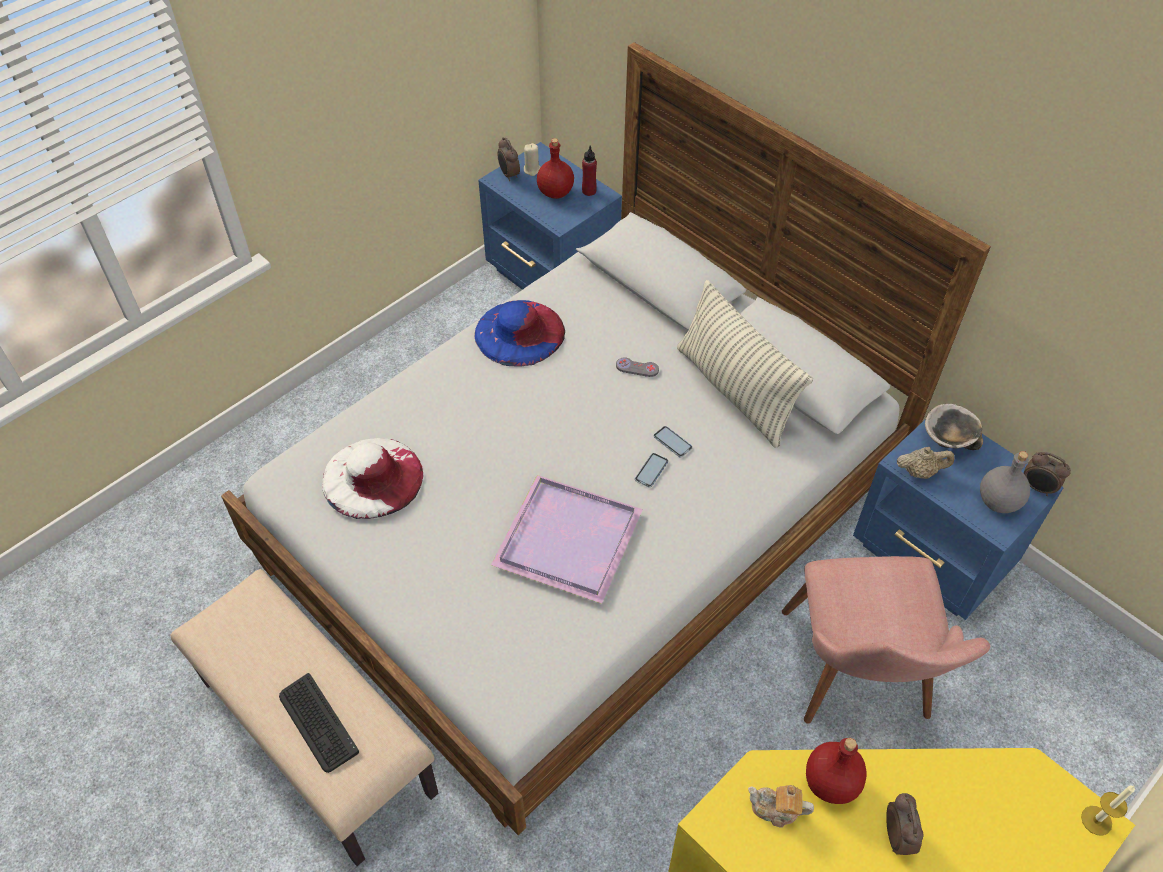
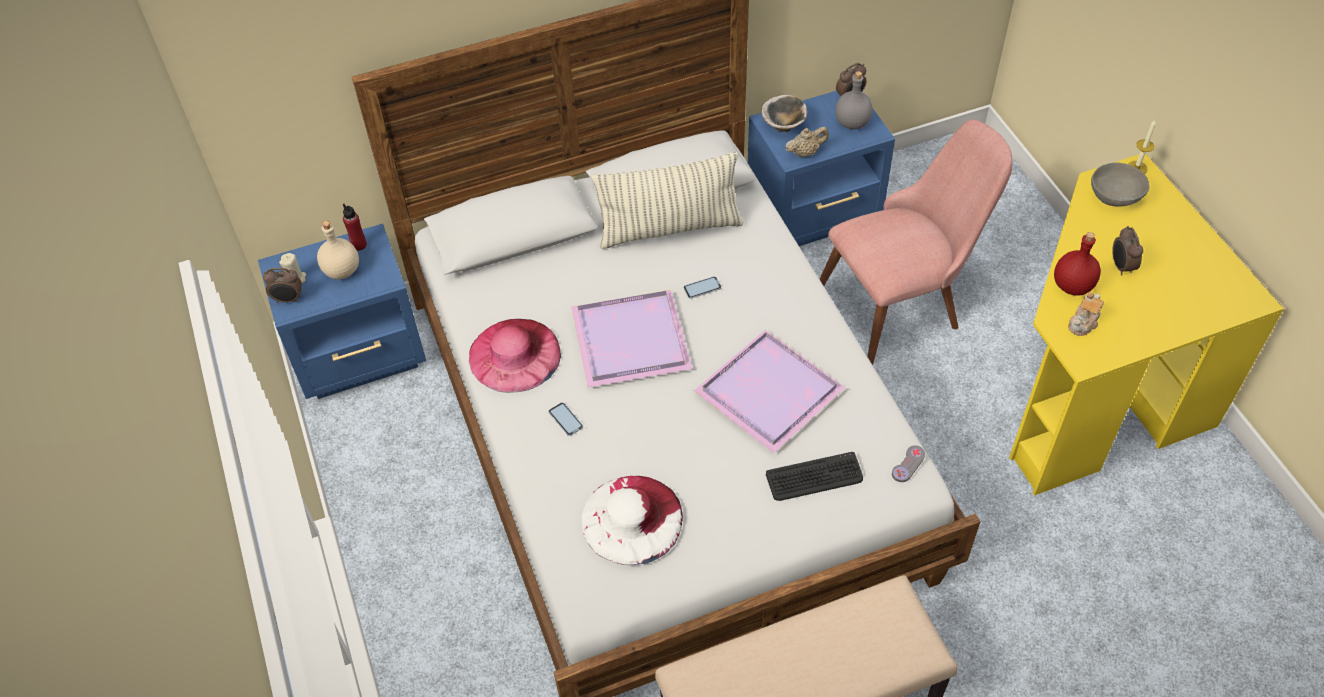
camera: 65 degrees left, 0 degrees up
(317, 723) = (855, 650): keyboard -> keyboard (814, 477)
(519, 332) = (514, 355): blue hat -> pink hat
(556, 192) = (342, 270): red bottle -> beige bottle
(580, 408) = (632, 338): none -> purple tray
(637, 368) = (608, 283): grey game controller -> grey game controller (908, 464)
(651, 471) = (725, 312): phone -> phone (565, 419)
(861, 682) = (902, 302): pink chair -> pink chair turned 45 degrees counterclockwise
(898, 836) = (1121, 267): alarm clock -> alarm clock turned 120 degrees counterclockwise
(920, 472) = (805, 152): beige teapot -> beige teapot turned 45 degrees clockwise
(1020, 803) = (1115, 197): none -> grey bowl

